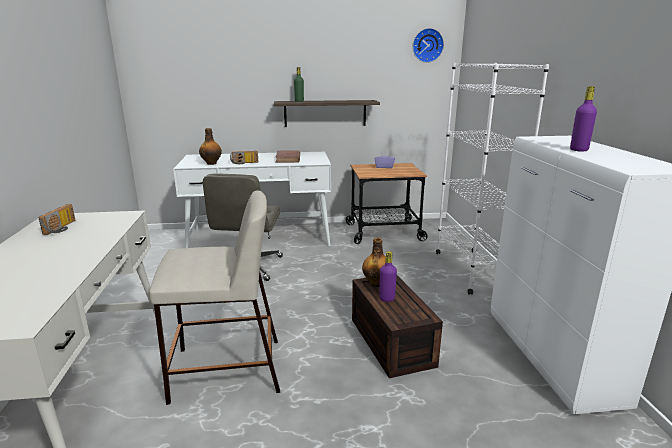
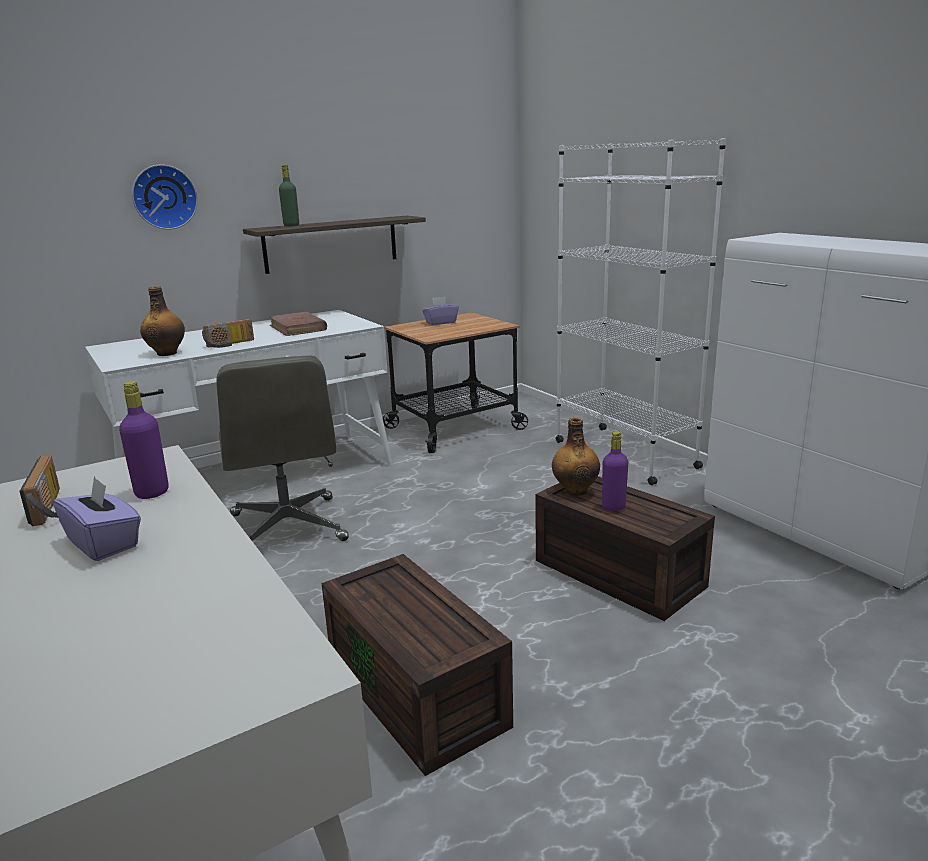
camera: 25 degrees left, 0 degrees up
(52, 248) = (104, 543): none -> purple tissue box
(225, 370) = (420, 692): beige stool -> brown storage box
(427, 45) = (473, 123): wall clock -> wall clock (164, 197)
(579, 150) = (842, 244): purple bottle -> purple bottle (152, 492)

